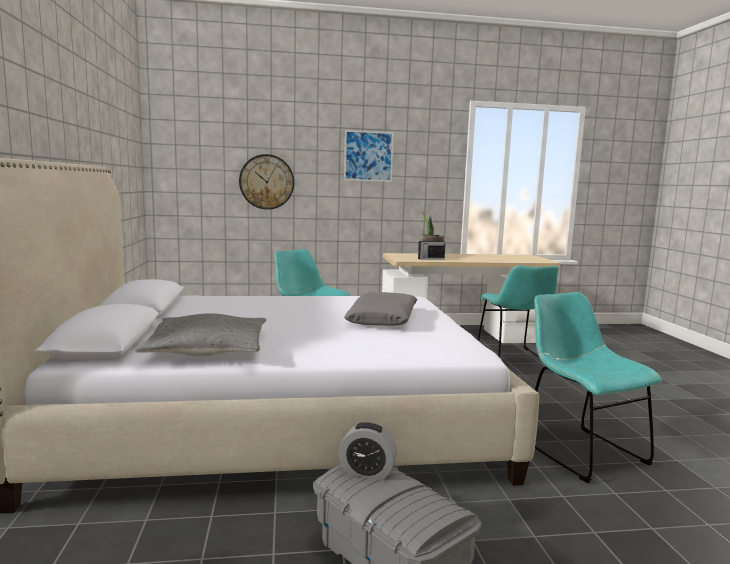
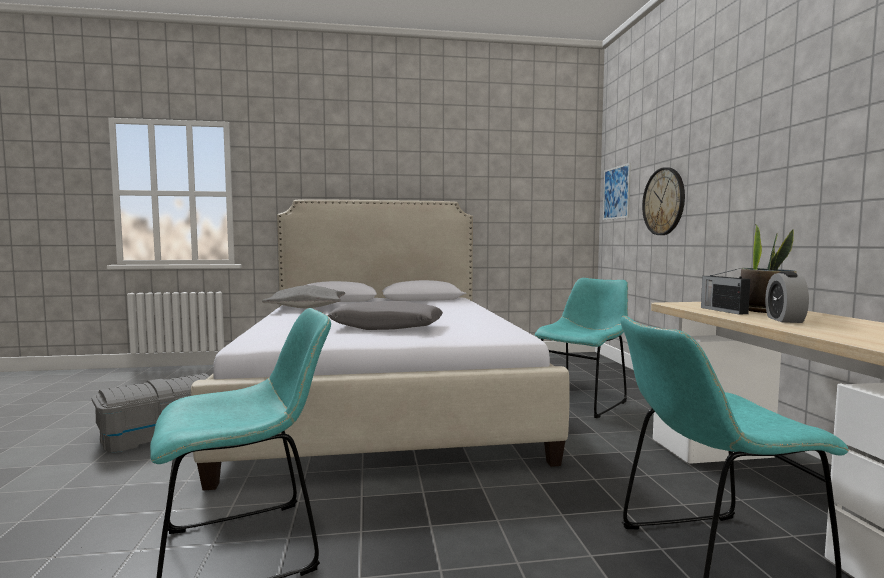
camera: 90 degrees right, 5 degrees down
(367, 472) = (187, 378): alarm clock -> alarm clock (784, 320)
(368, 156) = (764, 139): picture -> picture (616, 193)

